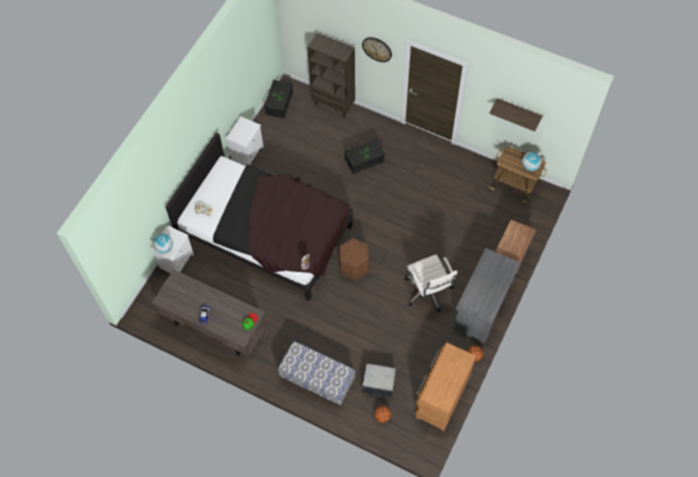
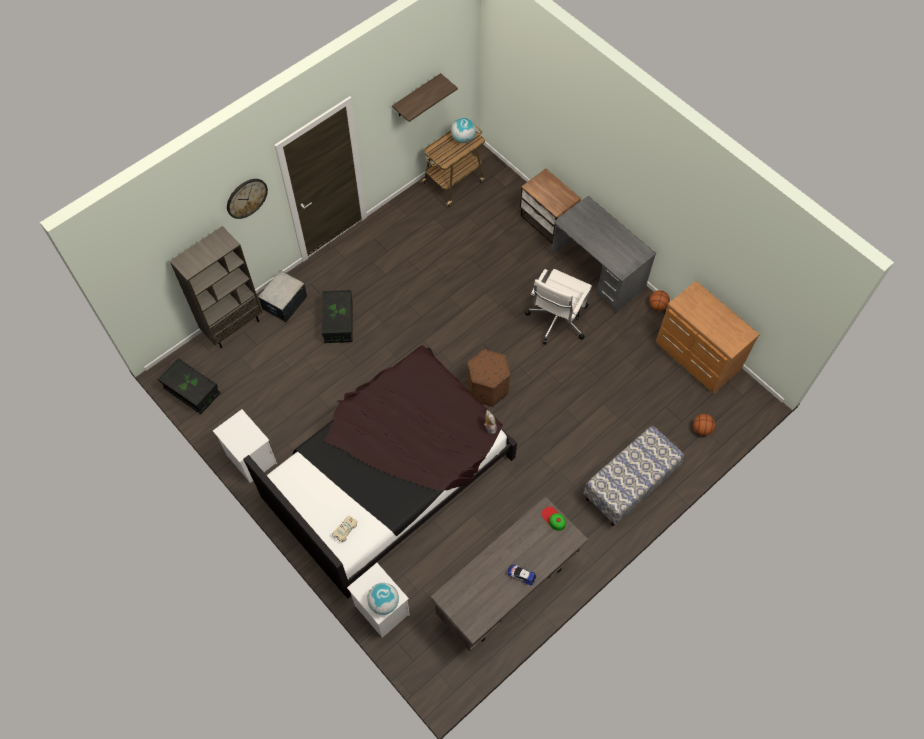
camera: 70 degrees left, 0 degrees up
(379, 383) = (658, 417): storage box -> storage box (284, 303)
(428, 292) = (556, 320): white office chair -> white office chair turned 120 degrees clockwise

